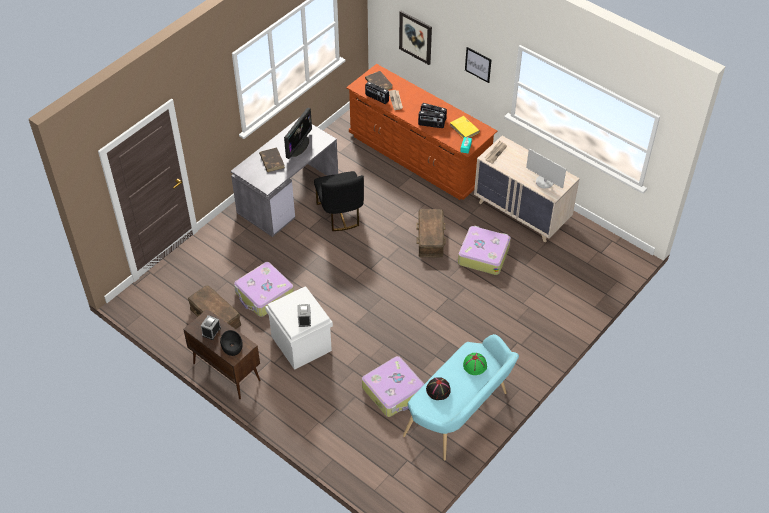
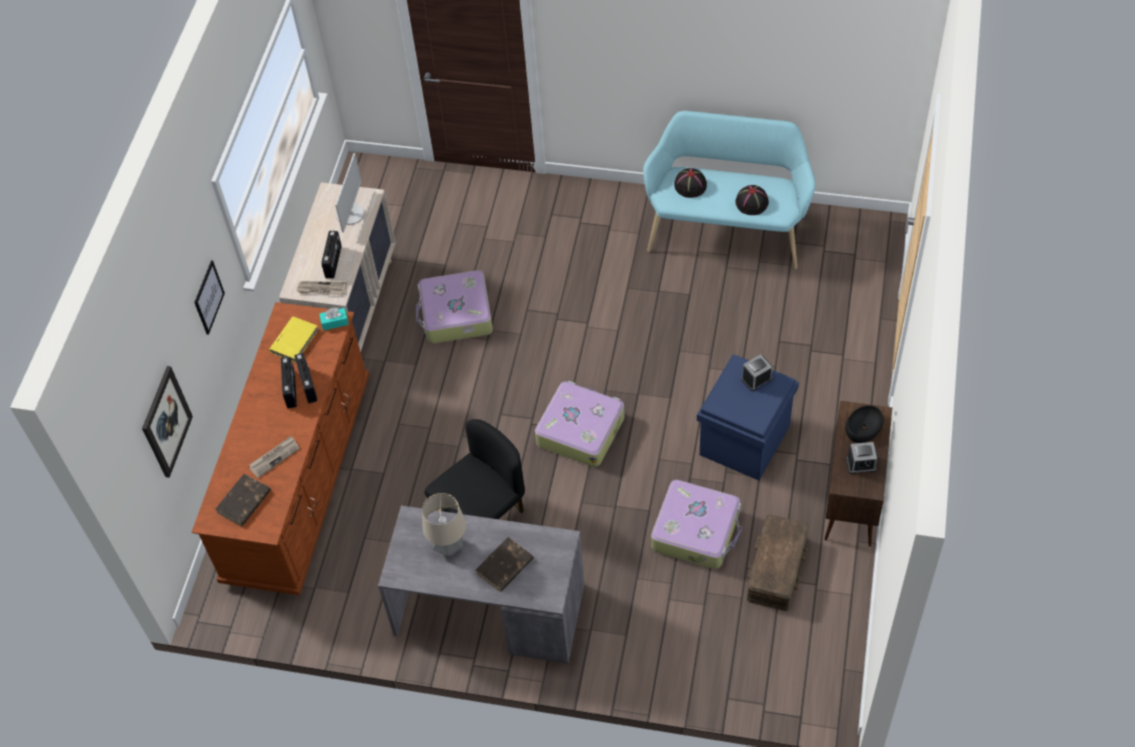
camera: 115 degrees left, 5 degrees up
(298, 146) = (449, 547): monitor -> table lamp
(300, 343) = (745, 441): white storage box -> blue storage box
(376, 98) = (283, 486): radio -> radio (334, 262)
(394, 391) = (742, 307): suitcase -> suitcase (580, 430)
(431, 238) = (461, 385): brown storage box -> none
(475, 365) = (690, 185): green hat -> black hat

